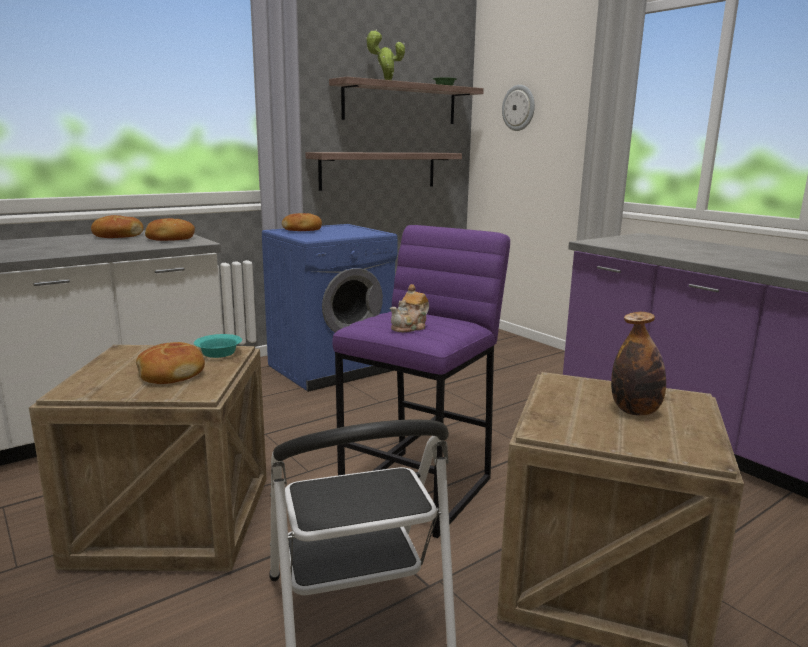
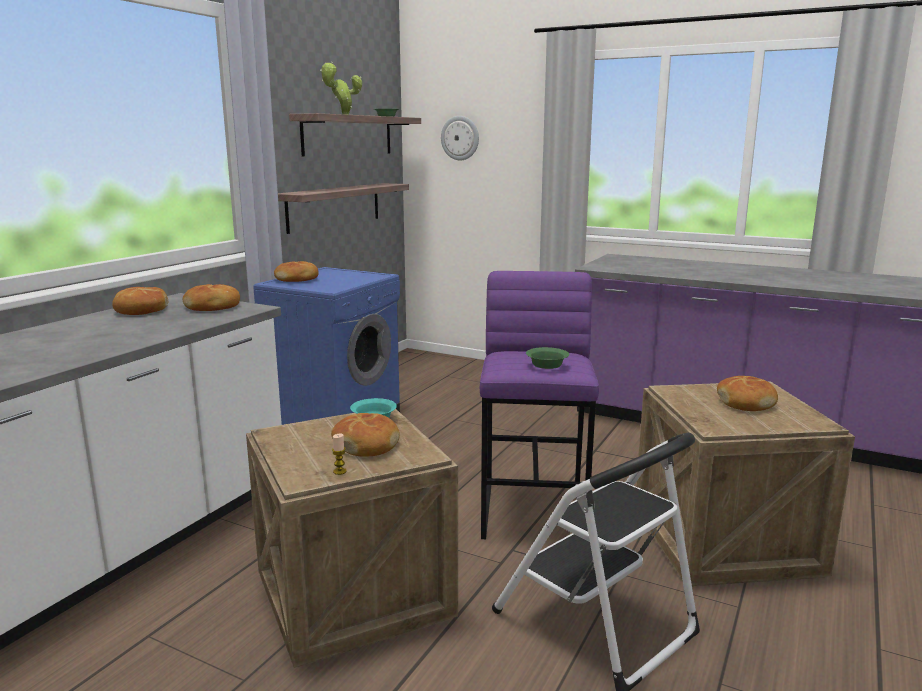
camera: 25 degrees left, 0 degrees up
(110, 391) = (339, 471): none -> candle
(410, 327) = (547, 365): teapot -> green bowl
(635, 411) = (746, 403): bottle -> bread

